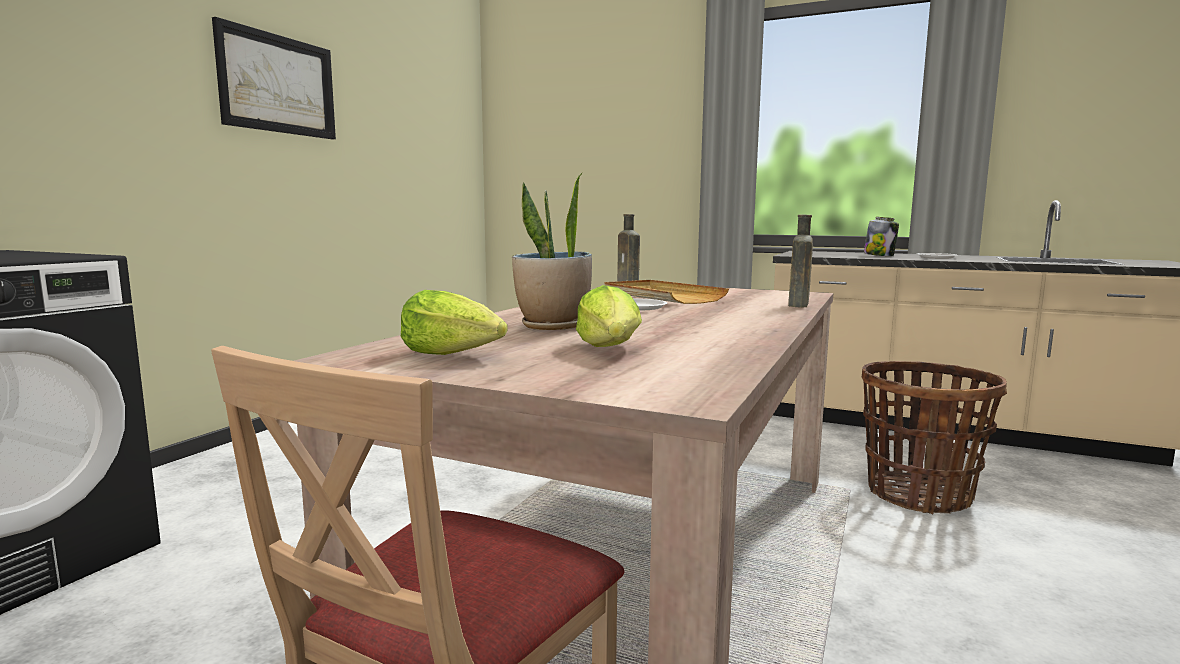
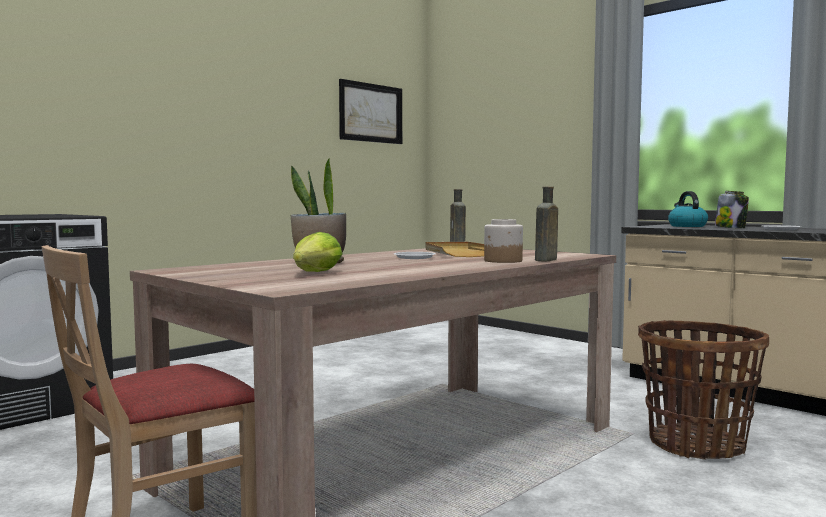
camera: 20 degrees right, 5 degrees down
(278, 84) = (244, 100): picture -> picture (371, 113)
(453, 354) = (219, 271): lettuce -> none
(759, 309) = (503, 261): none -> jar
(828, 254) = (686, 226): none -> kettle

